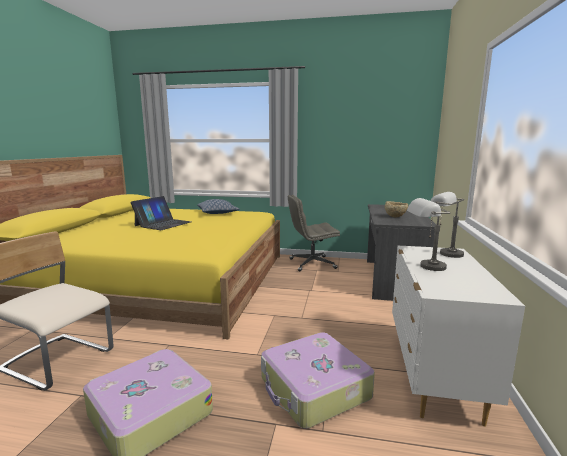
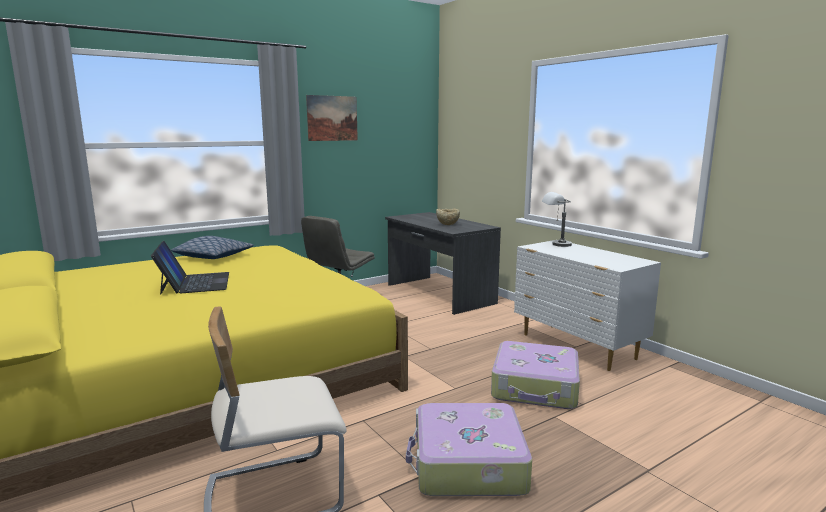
camera: 45 degrees left, 0 degrees up
(329, 121) = (332, 118): none -> picture
(425, 267) = (573, 256): grey table lamp -> none

